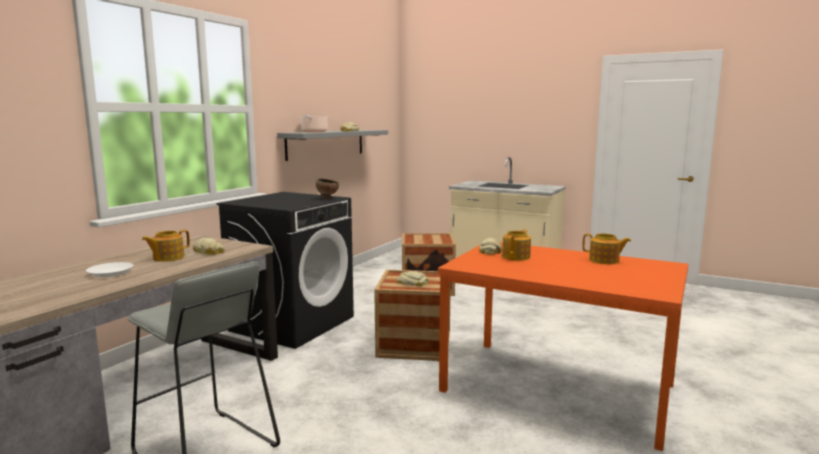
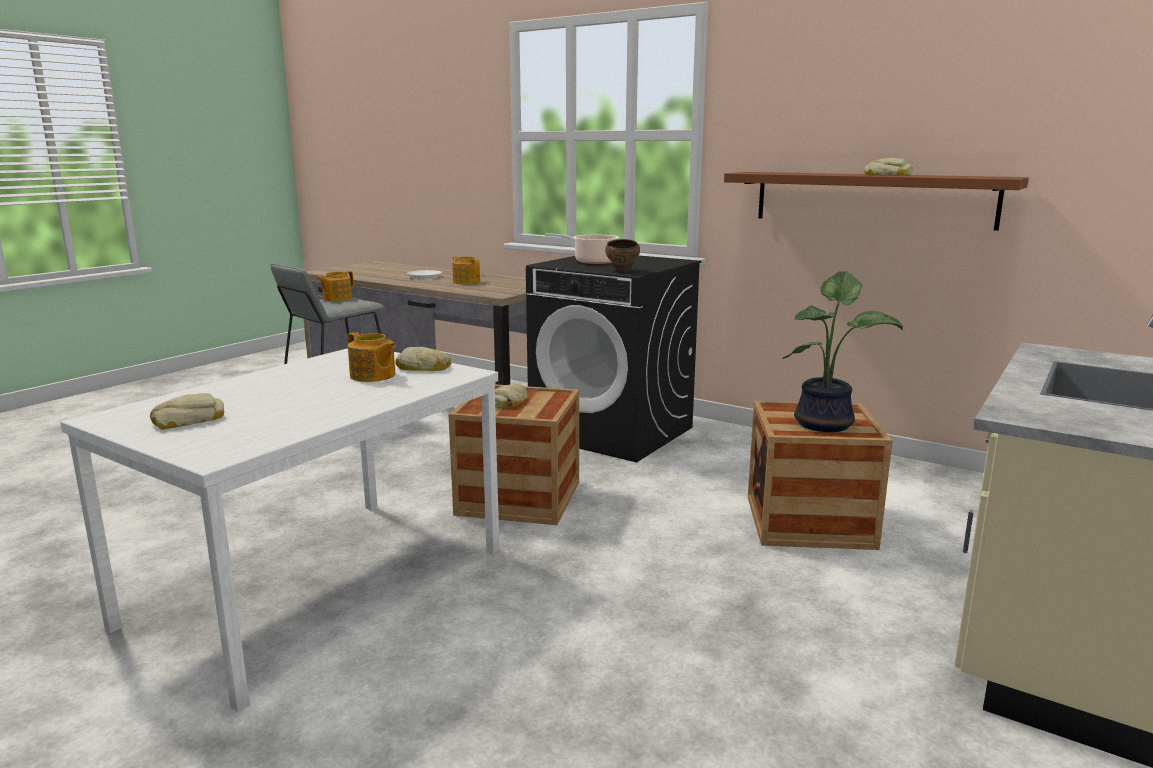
camera: 95 degrees right, 5 degrees up
(208, 251) = (485, 287): bread -> bread (188, 420)
(314, 132) = (790, 173): cooking pot -> cooking pot (592, 261)
(326, 144) = (871, 199): grey shelf -> brown shelf
(431, 238) = (826, 424): none -> potted plant
(555, 388) = (320, 584): orange dining table -> white dining table
(604, 261) = (295, 418): teapot -> teapot (336, 298)

